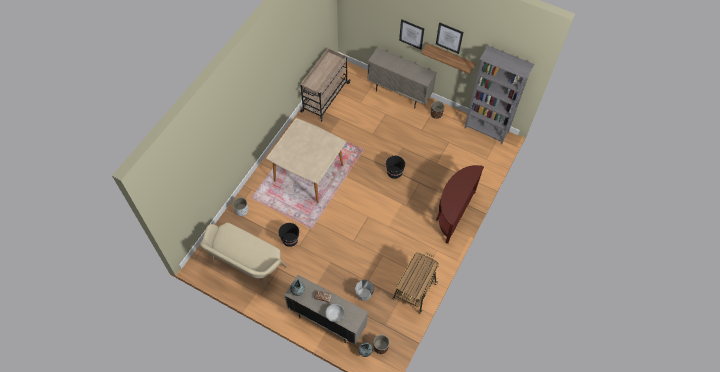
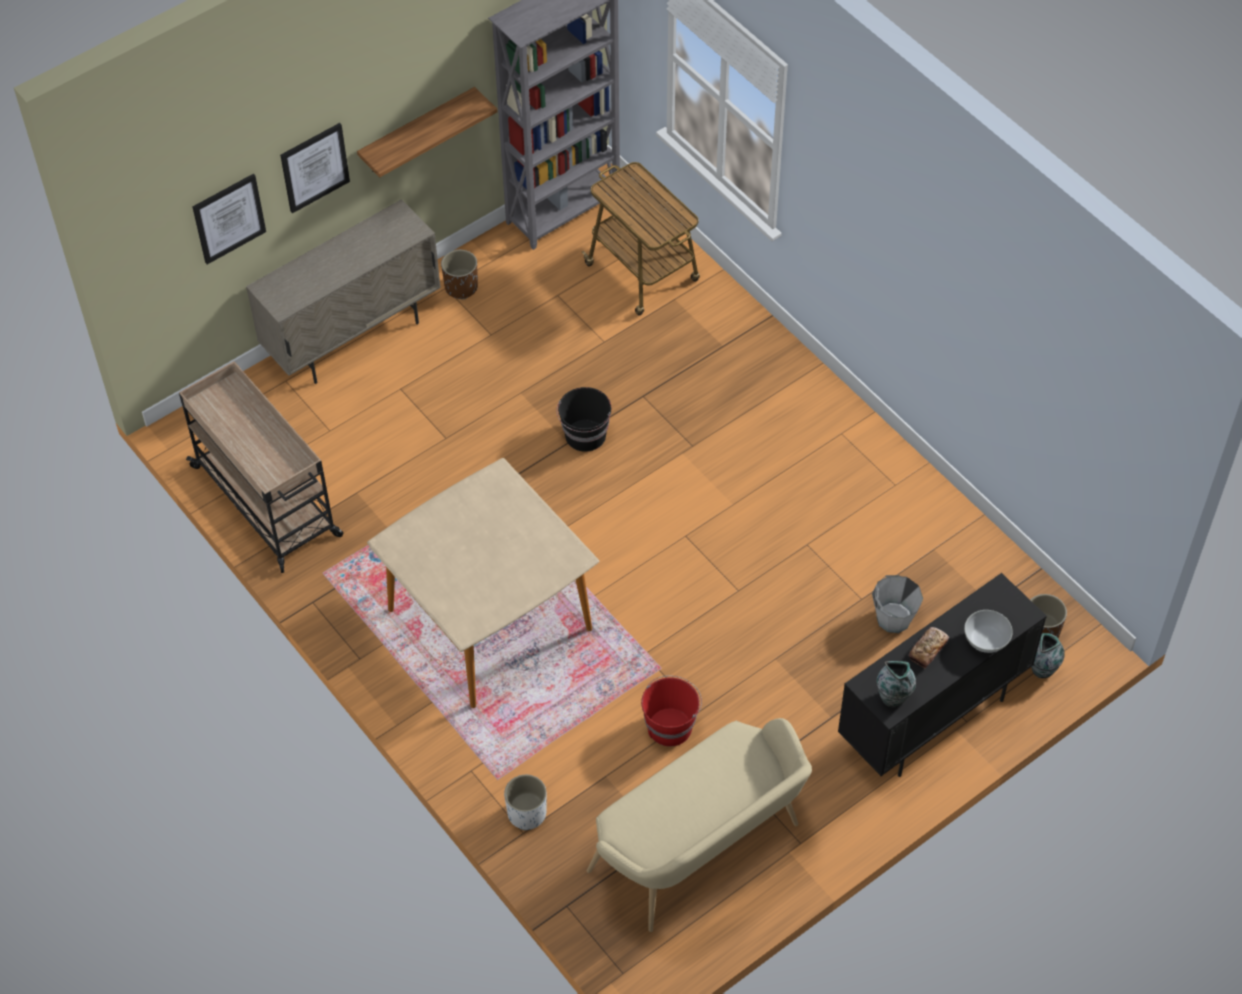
camera: 65 degrees left, 5 degrees down
(290, 239) = (670, 726): black bucket -> red bucket
(327, 321) = (932, 719): beige cabinet -> black cabinet
(414, 292) = (929, 516): cart -> cart (643, 274)
(449, 37) = (401, 87): picture -> picture (229, 218)
(453, 213) = (758, 364): brown console table -> none

